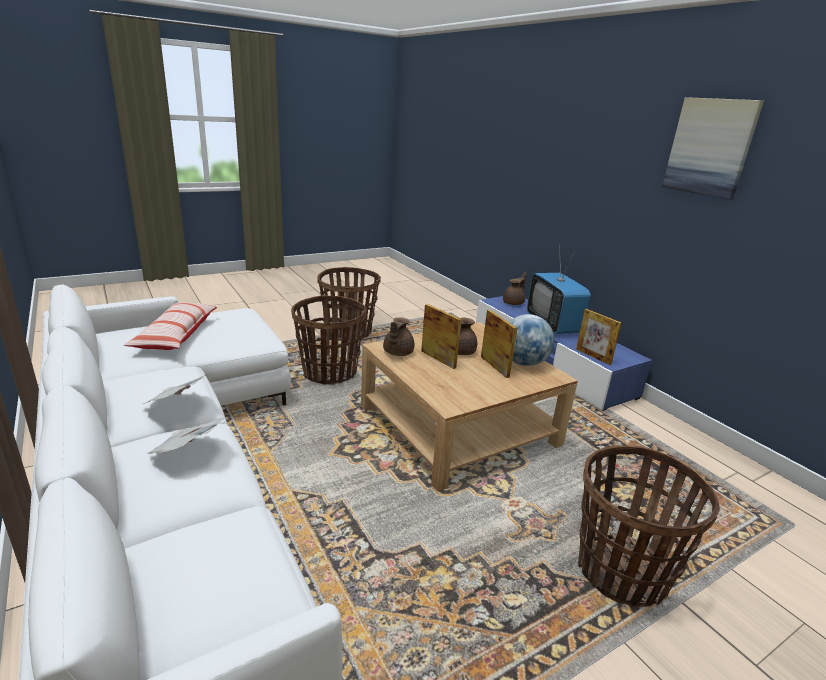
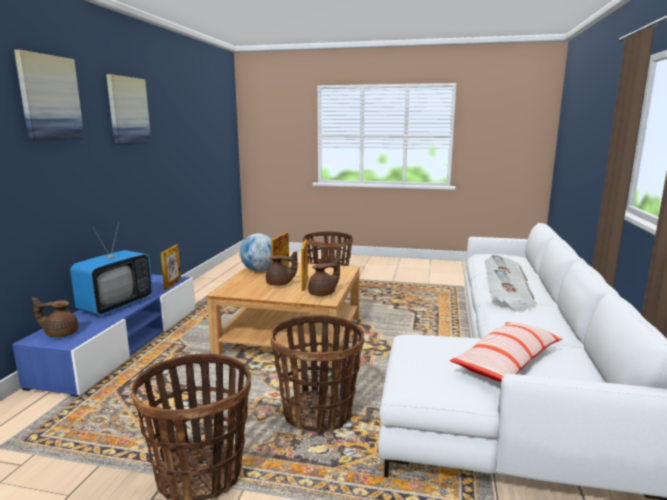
camera: 135 degrees left, 10 degrees down
(604, 126) = (49, 98): none -> picture

